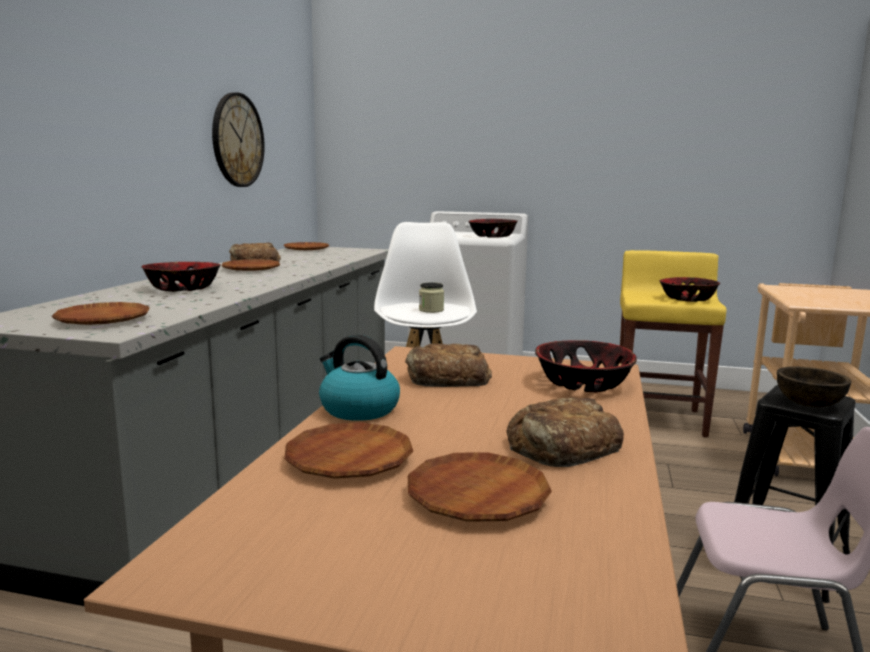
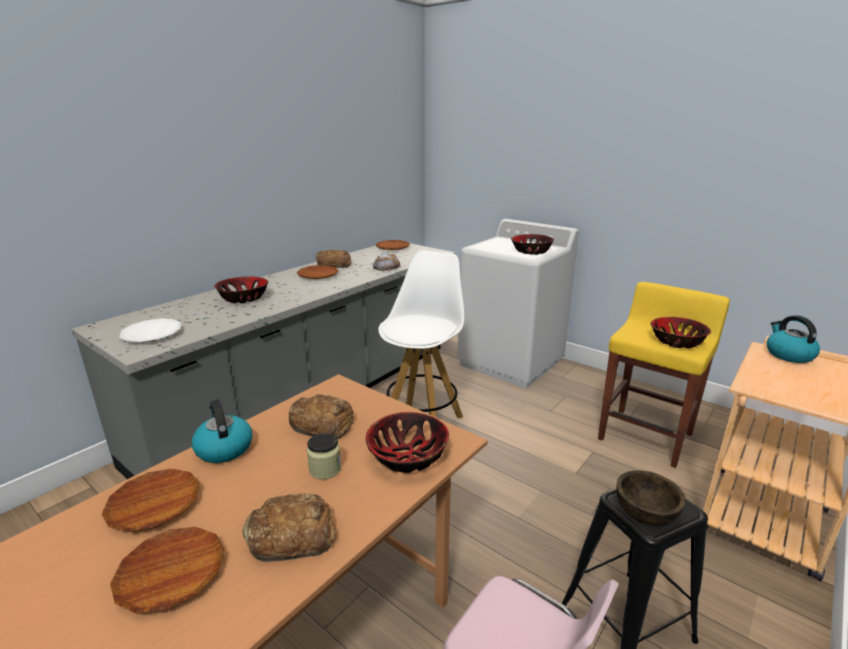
camera: 25 degrees right, 10 degrees up
(103, 320) = (152, 334): brown plate -> white plate
(237, 140) = (335, 169): wall clock -> none
(329, 260) = (386, 267): none -> bread
(431, 310) = (417, 330): jar -> jar (325, 469)
(798, 287) = (788, 355): none -> kettle

